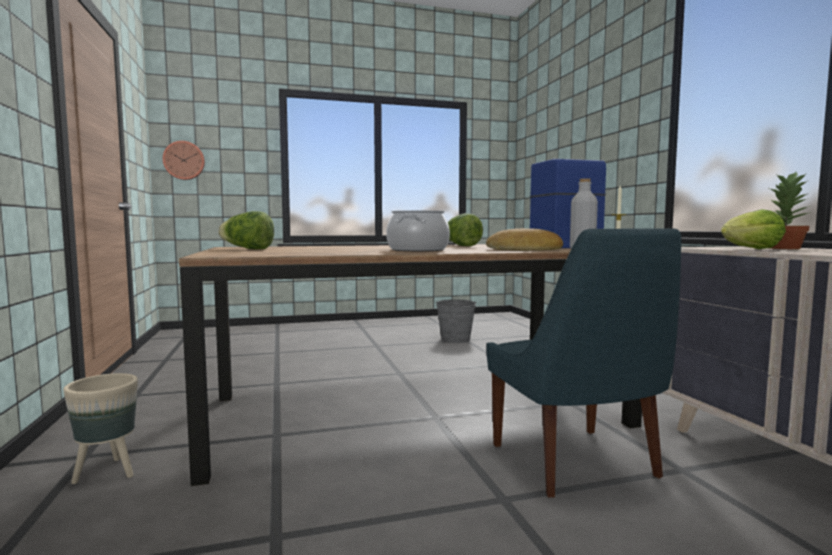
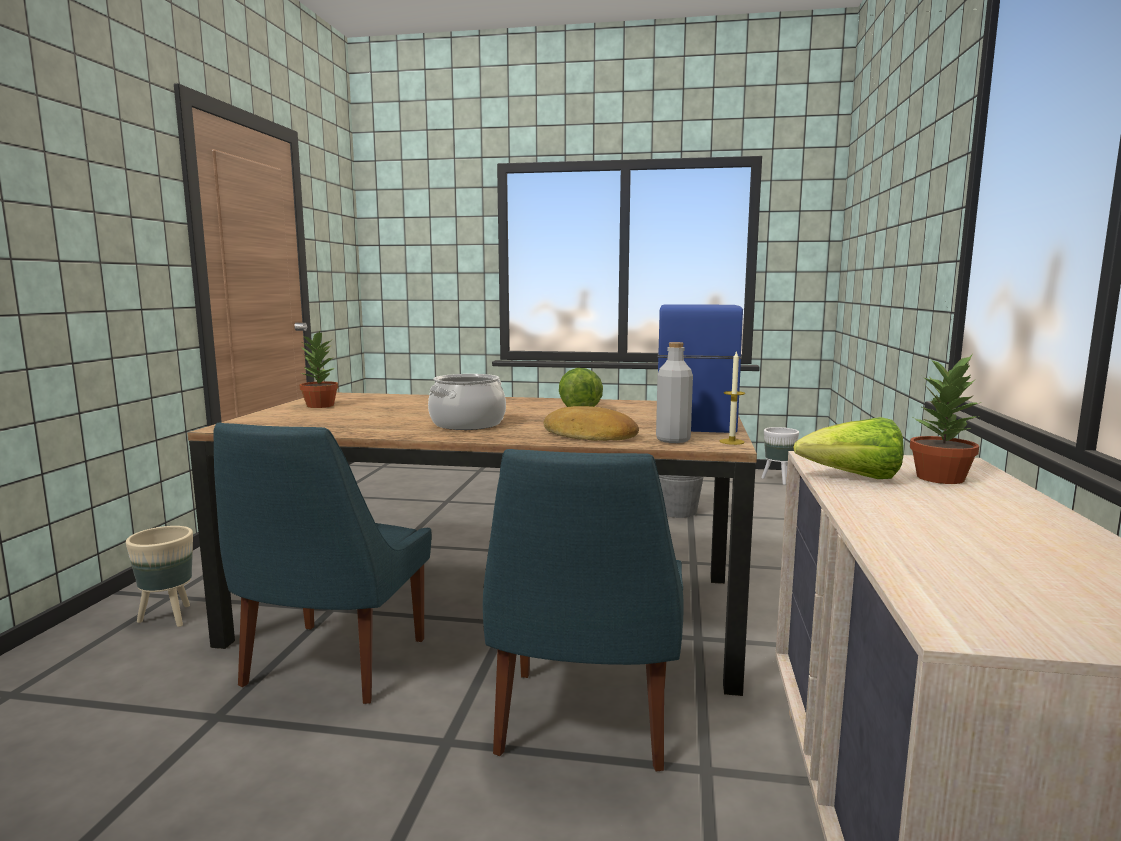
camera: 25 degrees right, 5 degrees up
(184, 160) = (392, 260): wall clock -> none
(248, 249) = (319, 406): lettuce -> potted plant
(334, 473) = (332, 665): none -> blue chair
(492, 318) = (778, 480): none -> white planter

